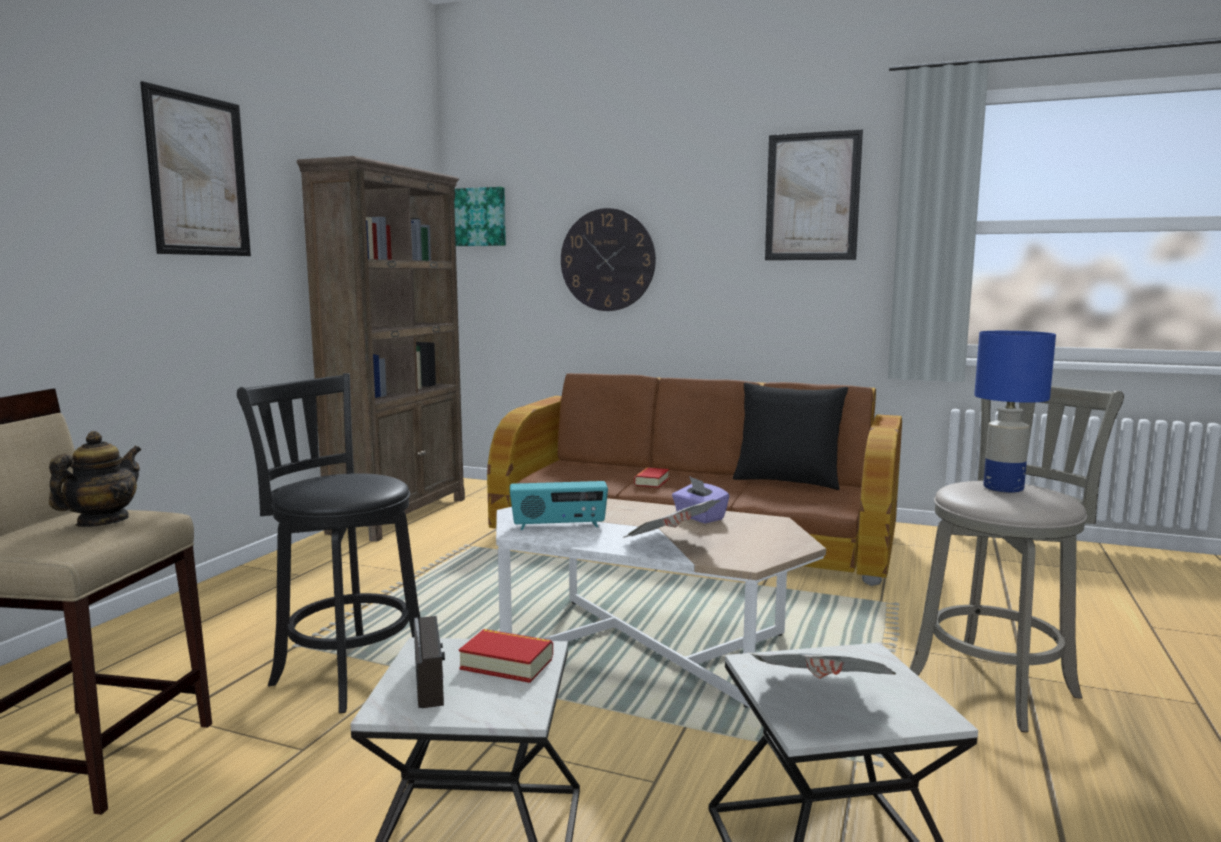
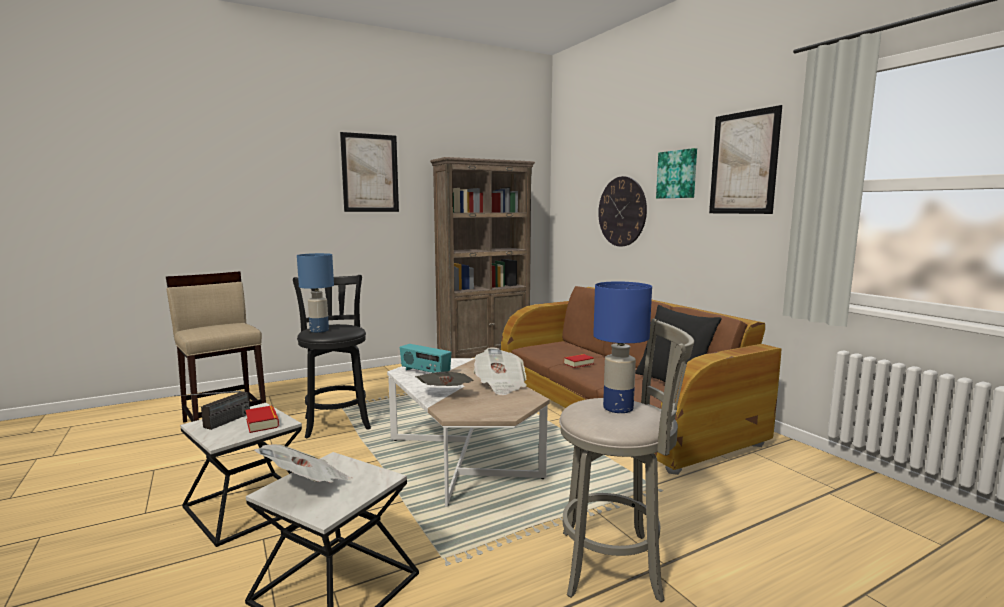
camera: 40 degrees right, 0 degrees up
(102, 522) = (225, 328): teapot -> none
(334, 490) = (319, 331): none -> blue table lamp
(480, 217) = (565, 184): picture -> picture (677, 174)
(699, 517) = (500, 385): purple tissue box -> newspaper

